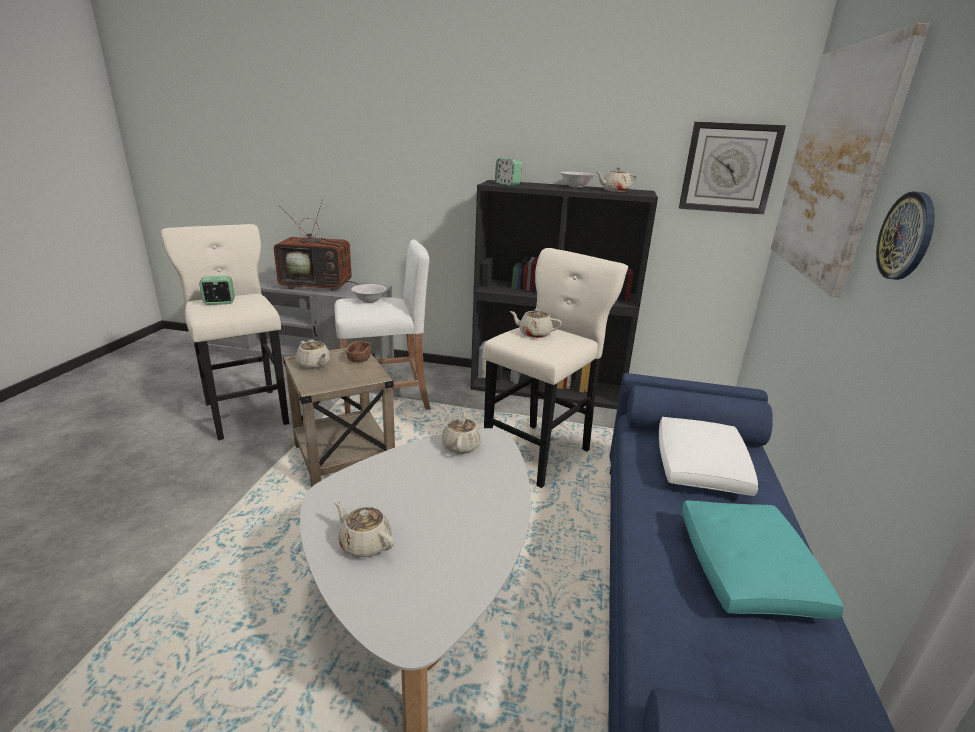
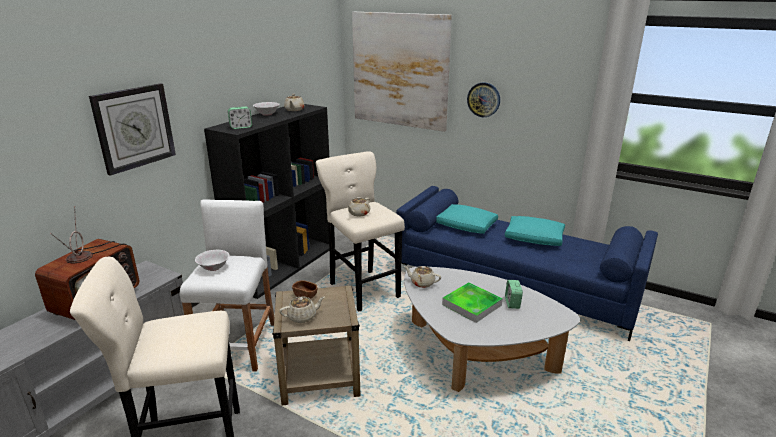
camera: 70 degrees left, 0 degrees up
(219, 302) = (172, 341): alarm clock -> alarm clock (512, 303)
(365, 543) = (504, 324): beige teapot -> none
(415, 500) = (472, 305): none -> tray
(700, 468) = (467, 226): white pillow -> turquoise pillow
(729, 168) = (322, 78): wall clock -> wall clock (134, 127)

